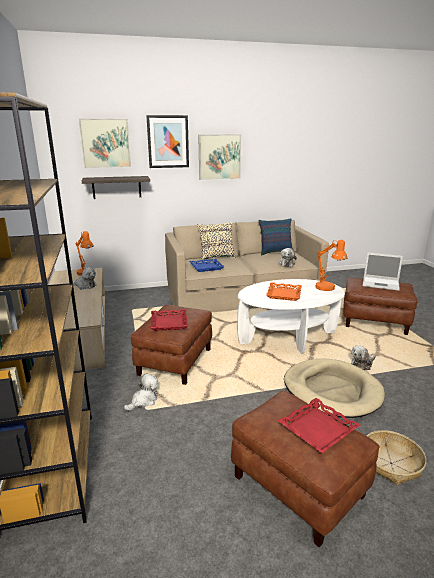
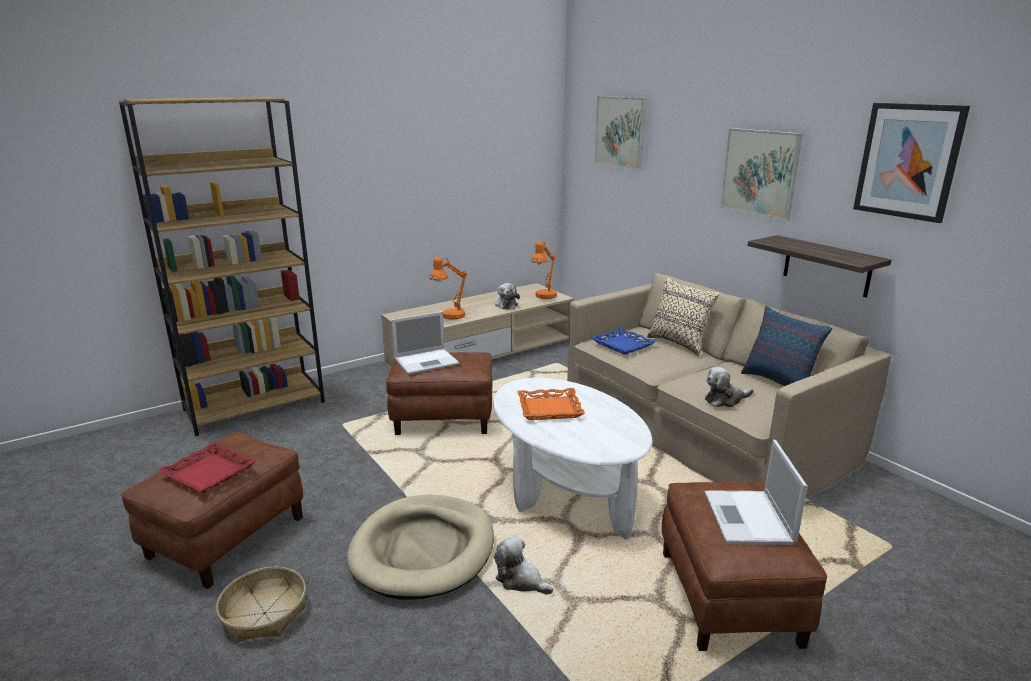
camera: 70 degrees right, 0 degrees up
(116, 187) = (623, 196): shelf -> shelf (826, 266)
(144, 401) = (357, 420): plush toy -> none
(168, 141) = (689, 137): picture -> picture (908, 161)
(168, 323) = (427, 361): red tray -> laptop
(328, 289) = (610, 444): orange table lamp -> orange table lamp (449, 317)

